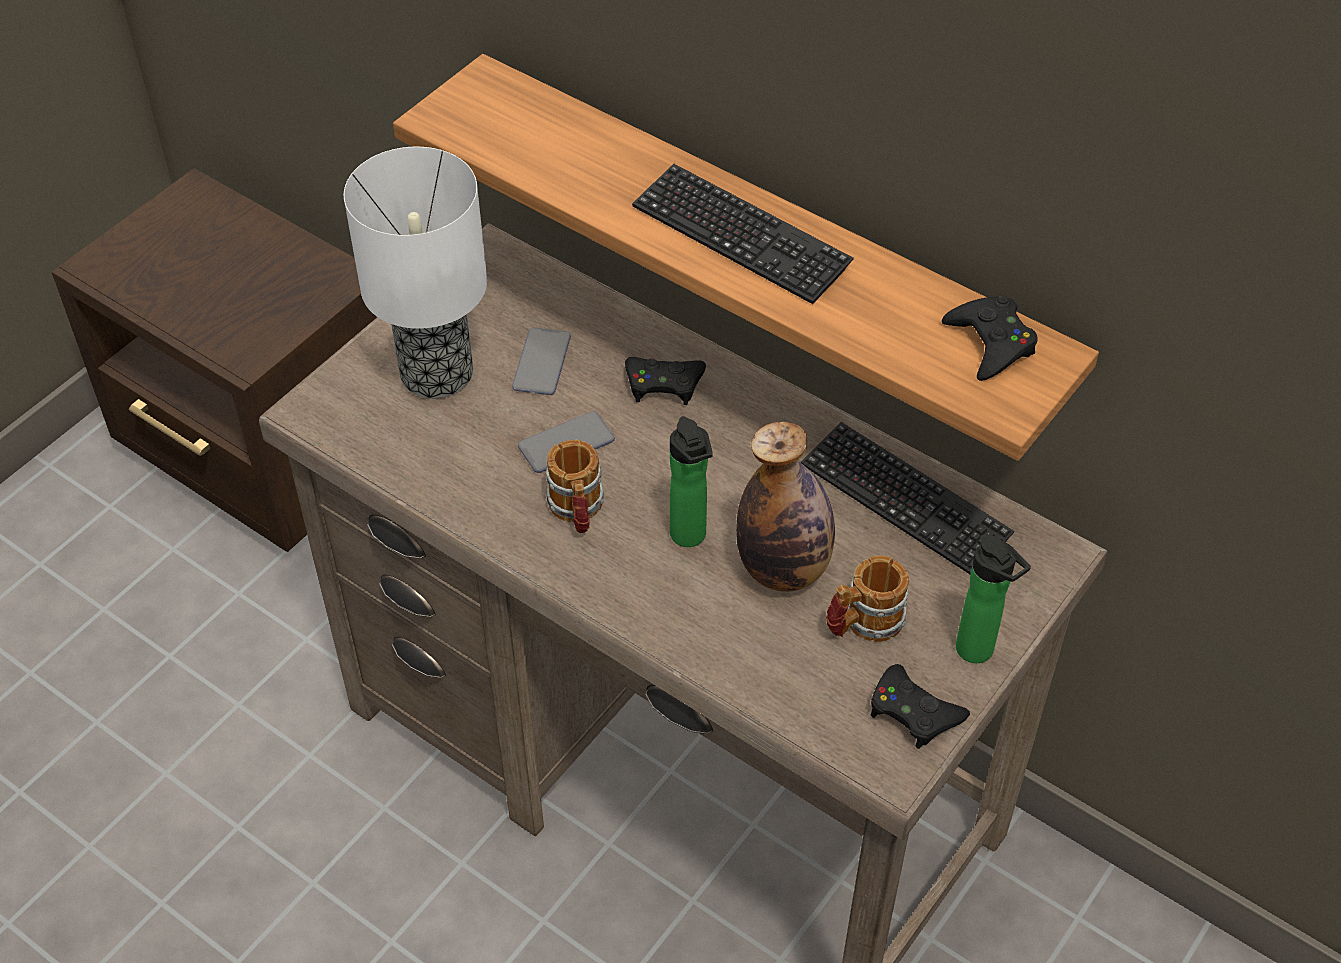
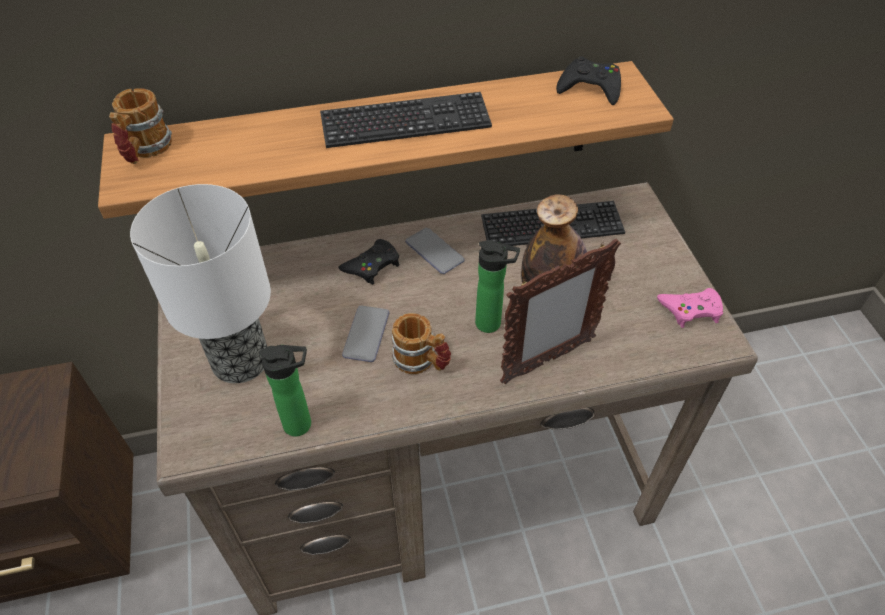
camera: 50 degrees left, 0 degrees up
(542, 363) = (294, 306): phone -> phone (434, 252)
(687, 617) = (546, 361): none -> picture frame
(863, 624) = (617, 292): mug -> mug (145, 151)
(913, 712) = (691, 310): black game controller -> pink game controller
(979, 652) = (672, 262): bottle -> bottle (302, 424)

